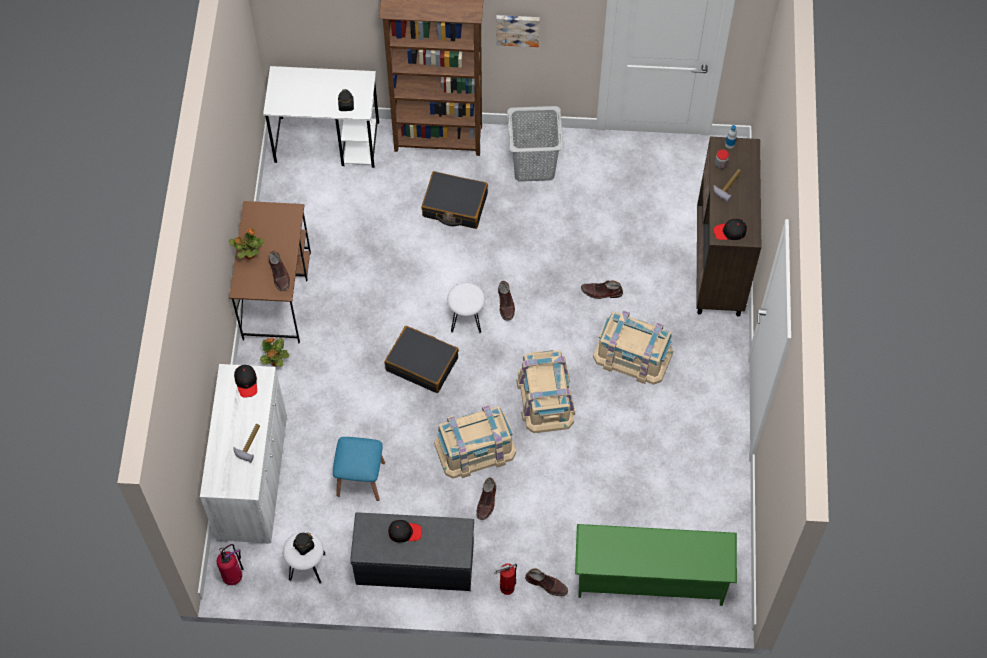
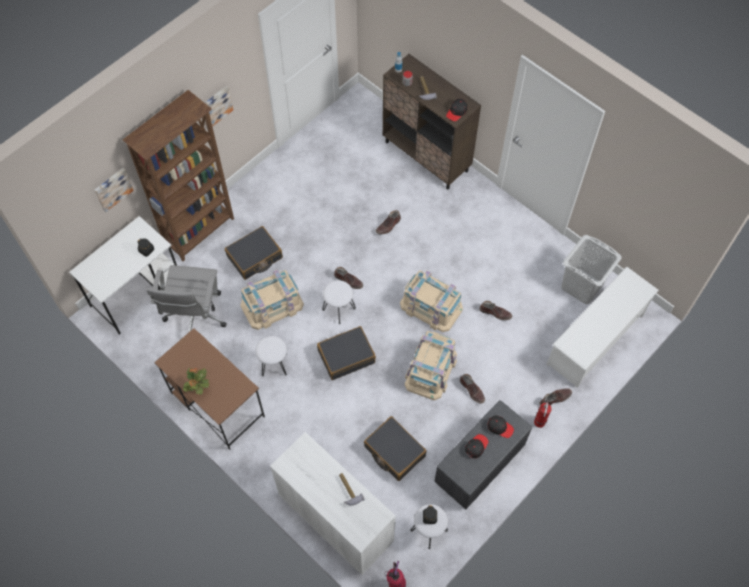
camera: 50 degrees left, 0 degrees up
(246, 382) = (300, 458): black cap -> black cap (500, 427)
(275, 362) = (265, 441): potted plant -> none
(280, 274) = (232, 380): brown boot -> brown boot (495, 312)
(346, 208) = (195, 318): none -> grey office chair
(355, 23) = (112, 188): none -> picture
(358, 310) = (274, 364): none -> white stool
(360, 479) = (394, 451): blue stool -> black suitcase
(533, 164) = (269, 196): grey laundry basket -> grey laundry basket (581, 286)
(633, 354) = (444, 240): beige storage box -> beige storage box (272, 305)
(650, 578) = (595, 340): green shoe rack -> white shoe rack

